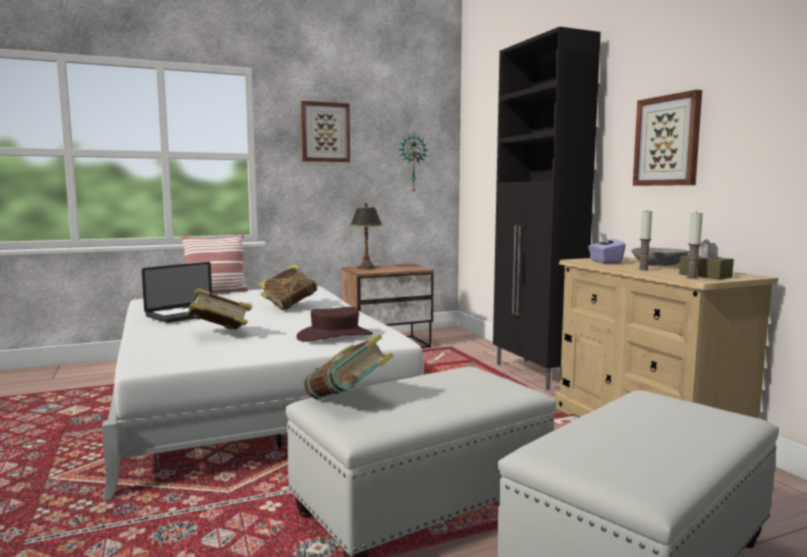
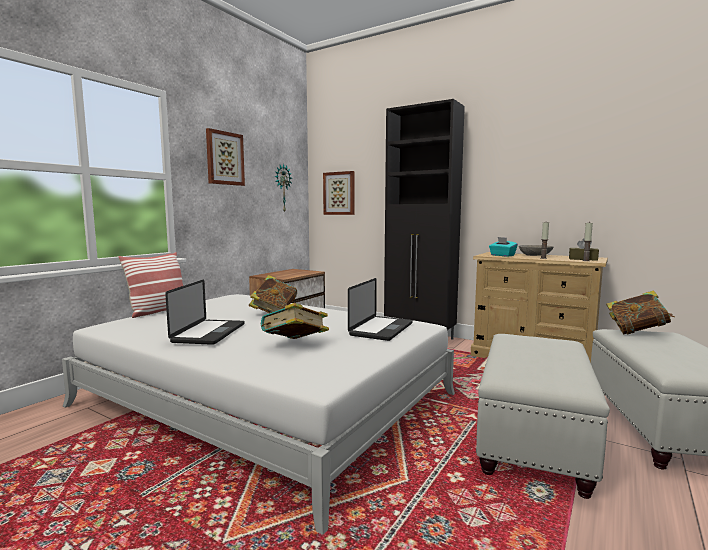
camera: 35 degrees left, 0 degrees up
(335, 336) = (381, 329): brown hat -> laptop
(347, 401) = (515, 372): book -> book (637, 332)
(366, 268) = (273, 274): table lamp -> none
(605, 262) = (502, 255): purple tissue box -> turquoise tissue box
(668, 141) = (521, 179): picture -> picture (339, 193)

